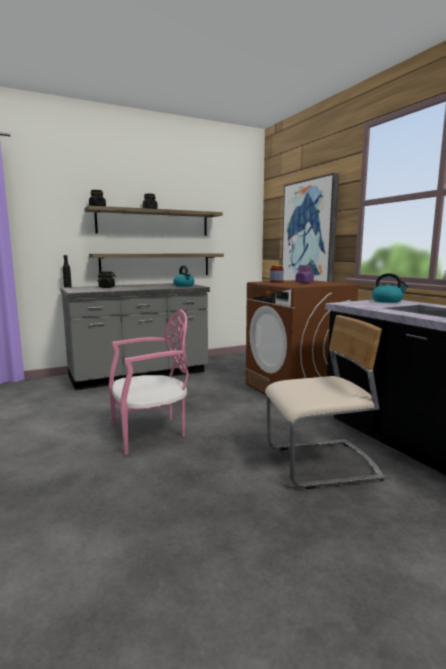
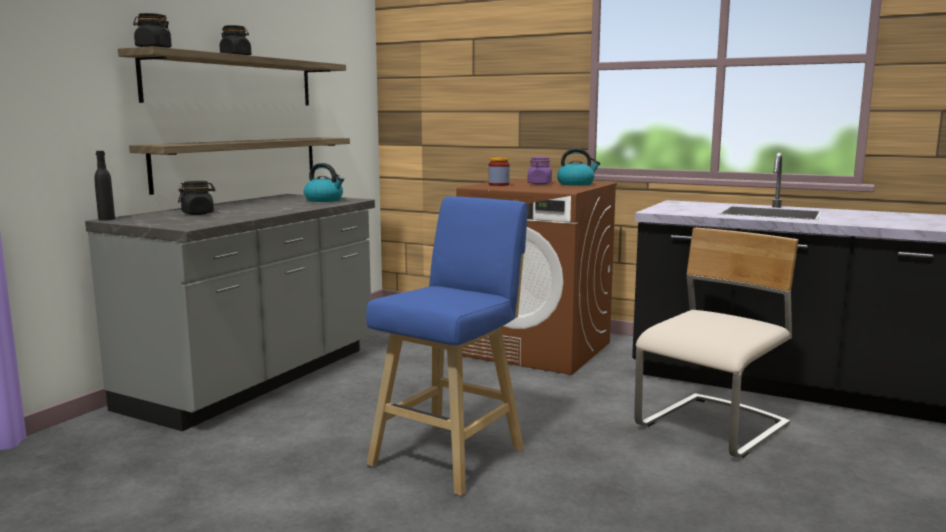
camera: 35 degrees left, 0 degrees up
(150, 432) = (452, 455): pink chair -> blue stool
(309, 233) = (492, 104): picture -> none
(387, 301) = (684, 204): kettle -> kettle (576, 184)

